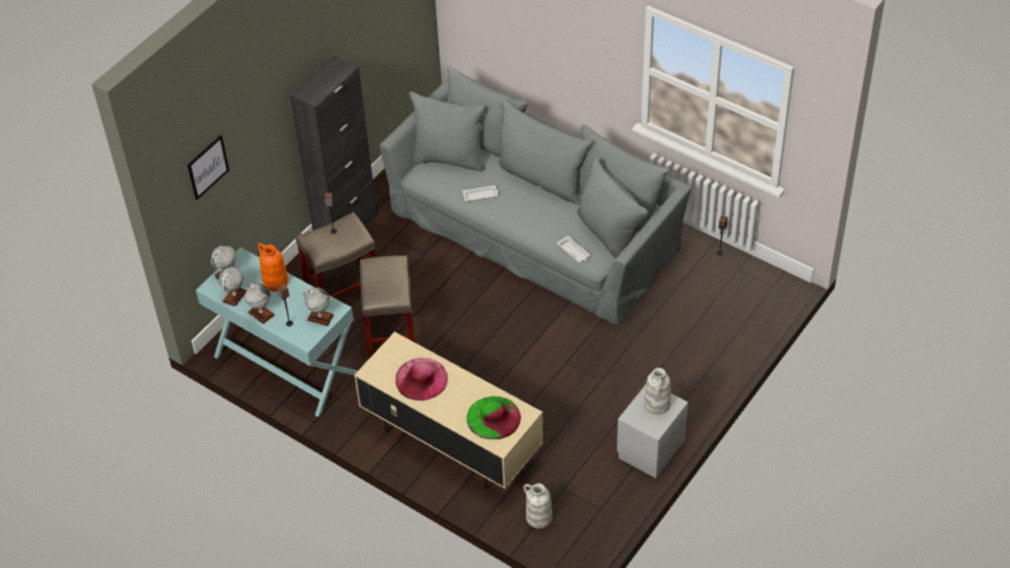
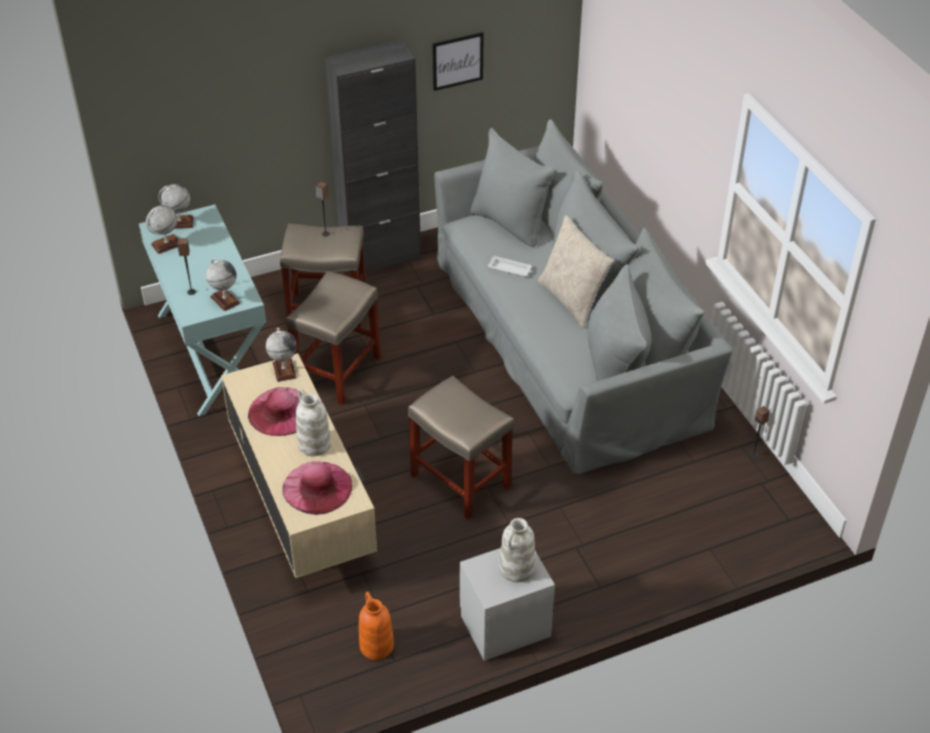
camera: 30 degrees right, 5 degrees down
(207, 167) = (186, 88): picture -> picture (457, 61)
(261, 313) = (175, 271): globe -> globe (284, 370)
(275, 282) = (215, 249): orange vase -> orange vase (376, 645)
(493, 417) = (317, 487): green hat -> pink hat
(538, 517) = (322, 633): white vase -> white vase (313, 444)
(542, 198) = (572, 299): none -> beige pillow
(545, 368) = (461, 481): none -> beige stool
(574, 251) = (560, 366): white tray -> none

